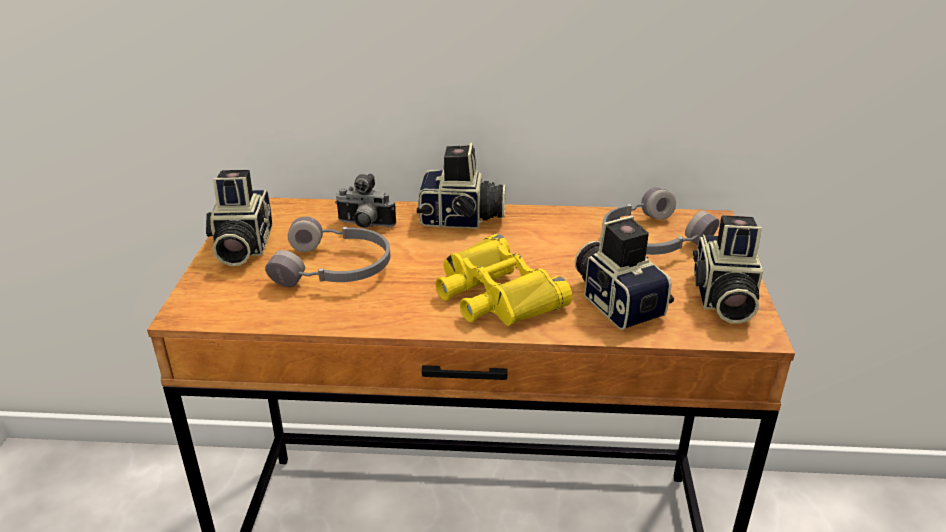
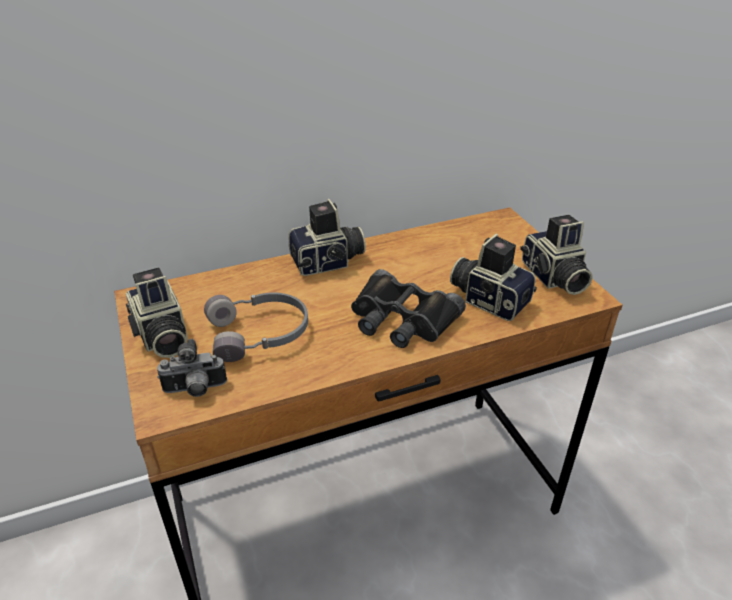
camera: 25 degrees left, 5 degrees up
(365, 225) = (254, 288): camera -> camera (195, 390)
(495, 294) = (401, 319): yellow binoculars -> black binoculars
(650, 239) = (475, 244): grey headphones -> none

